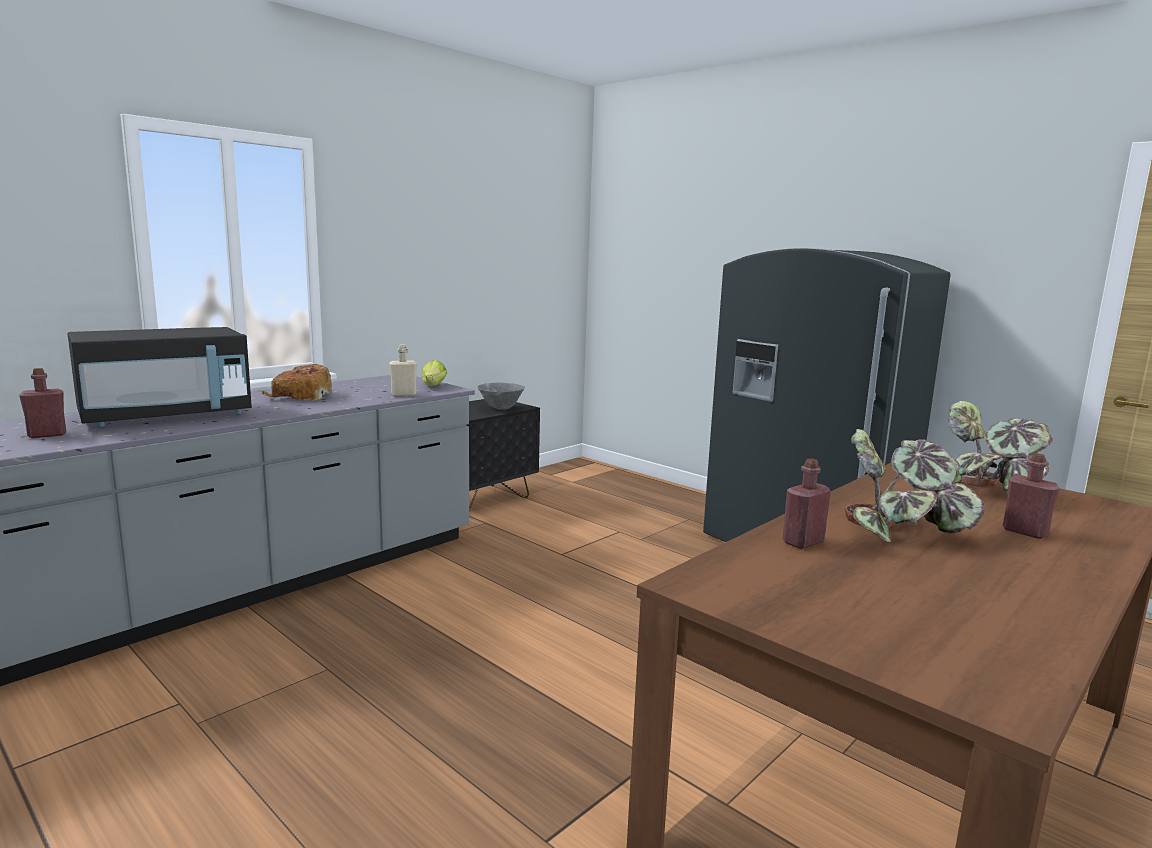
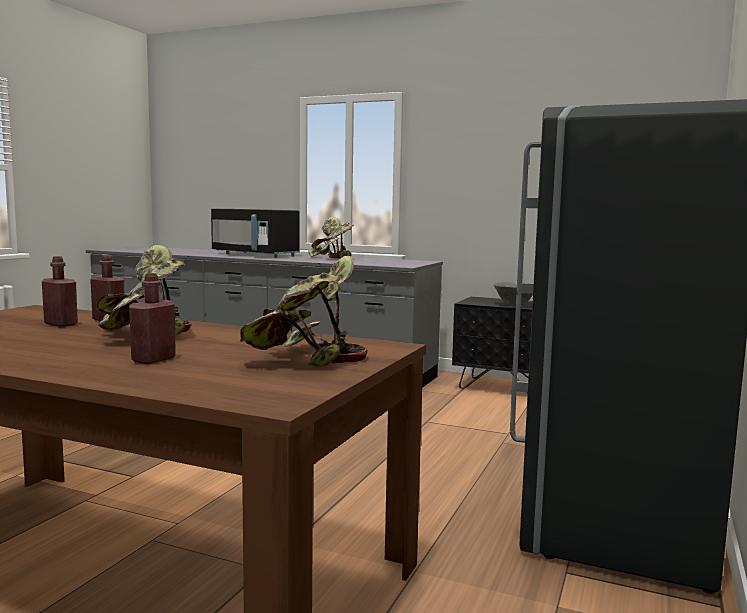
camera: 70 degrees right, 5 degrees down
(47, 435) = (205, 253): red bottle -> red bottle (61, 324)
(300, 396) = (331, 258): bread -> potted plant
(403, 395) = (367, 263): beige bottle -> none
(433, 386) = (405, 264): lettuce -> none

